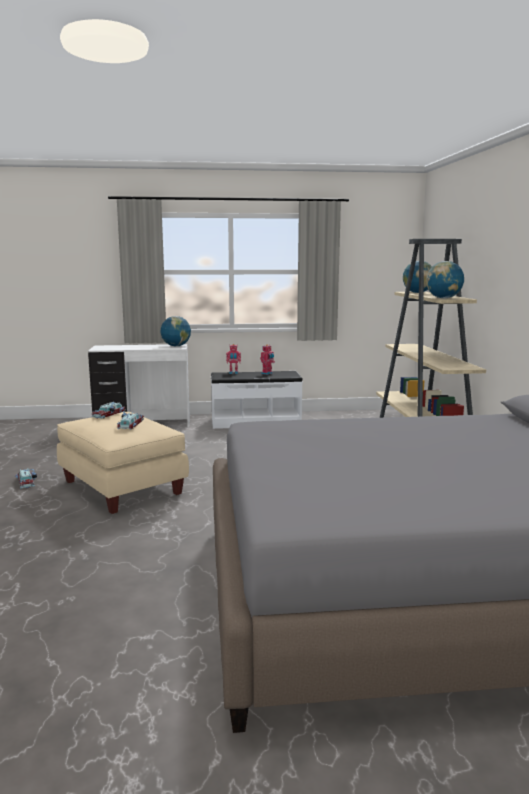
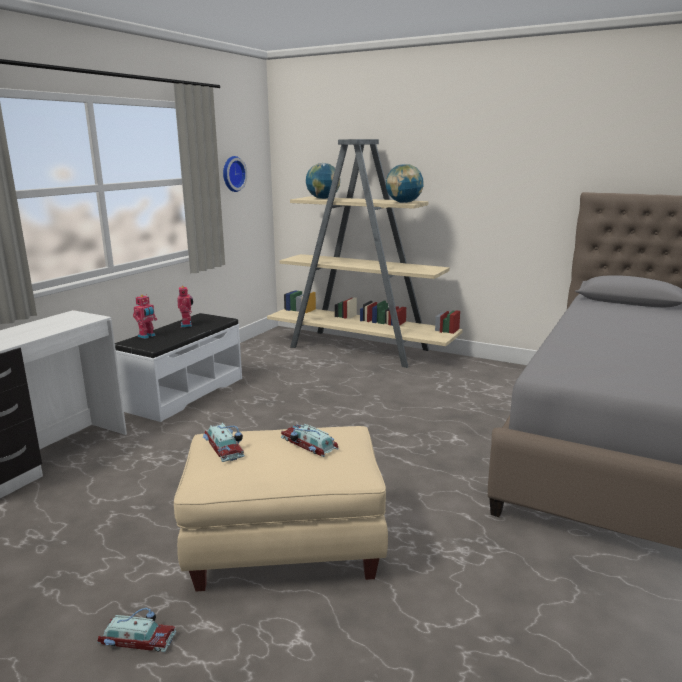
camera: 55 degrees left, 5 degrees up
(176, 346) = (76, 317): globe -> none
(365, 269) = (232, 174): none -> wall clock

